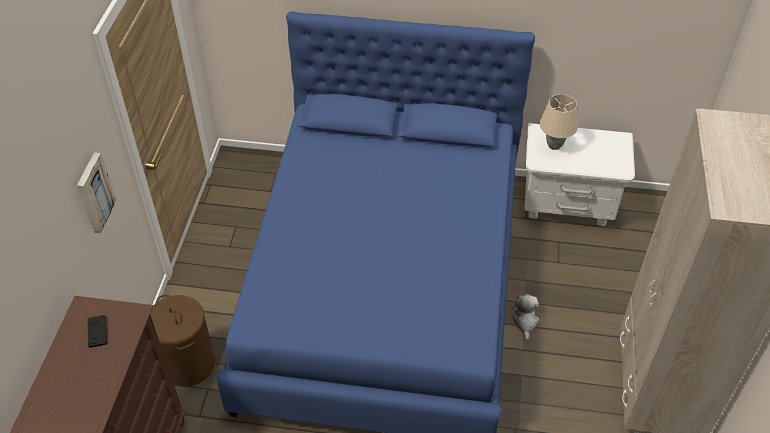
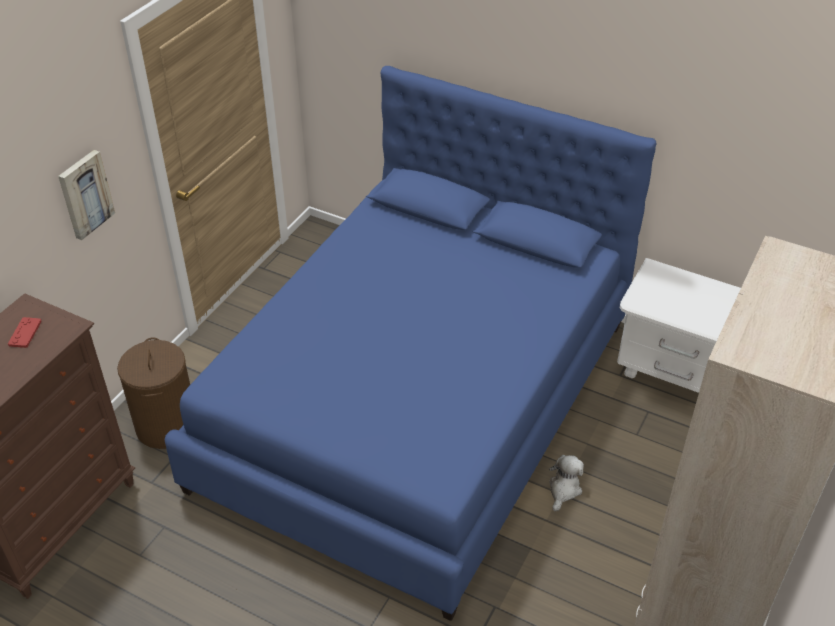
camera: 20 degrees right, 5 degrees down
(97, 331) = (25, 333): black game controller -> red game controller
(554, 145) = (665, 289): beige table lamp -> none

